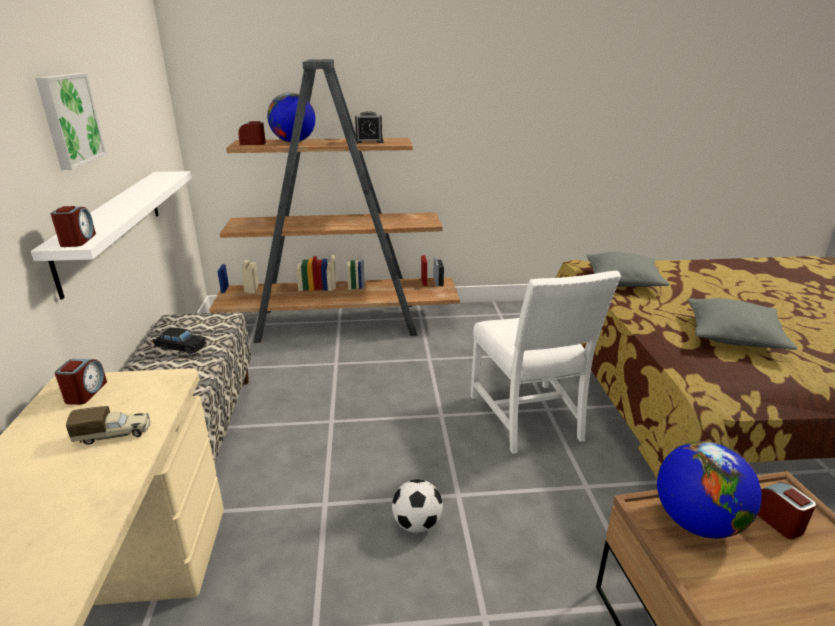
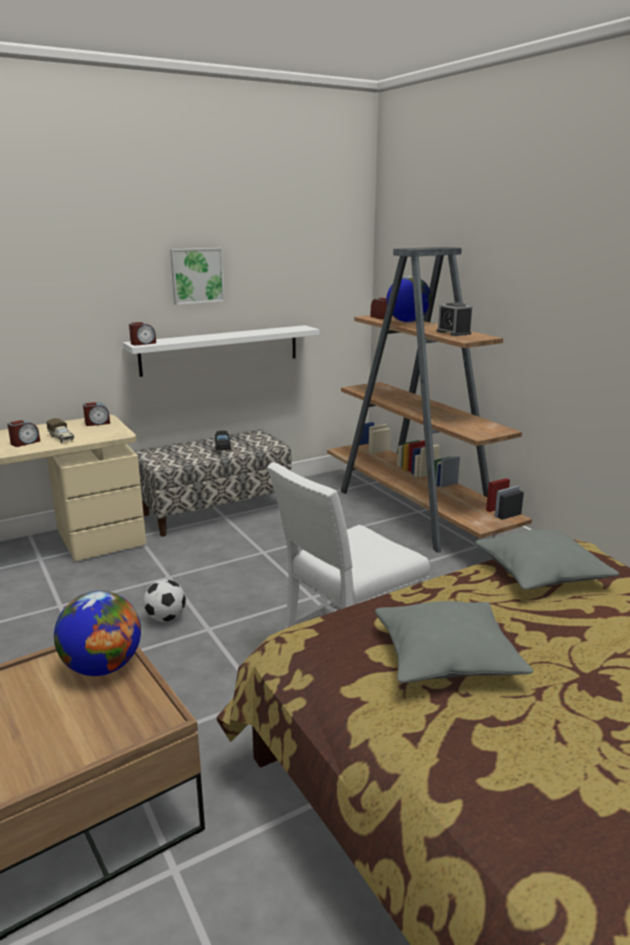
camera: 65 degrees right, 5 degrees down
(777, 520) = (117, 713): alarm clock -> alarm clock (25, 443)

